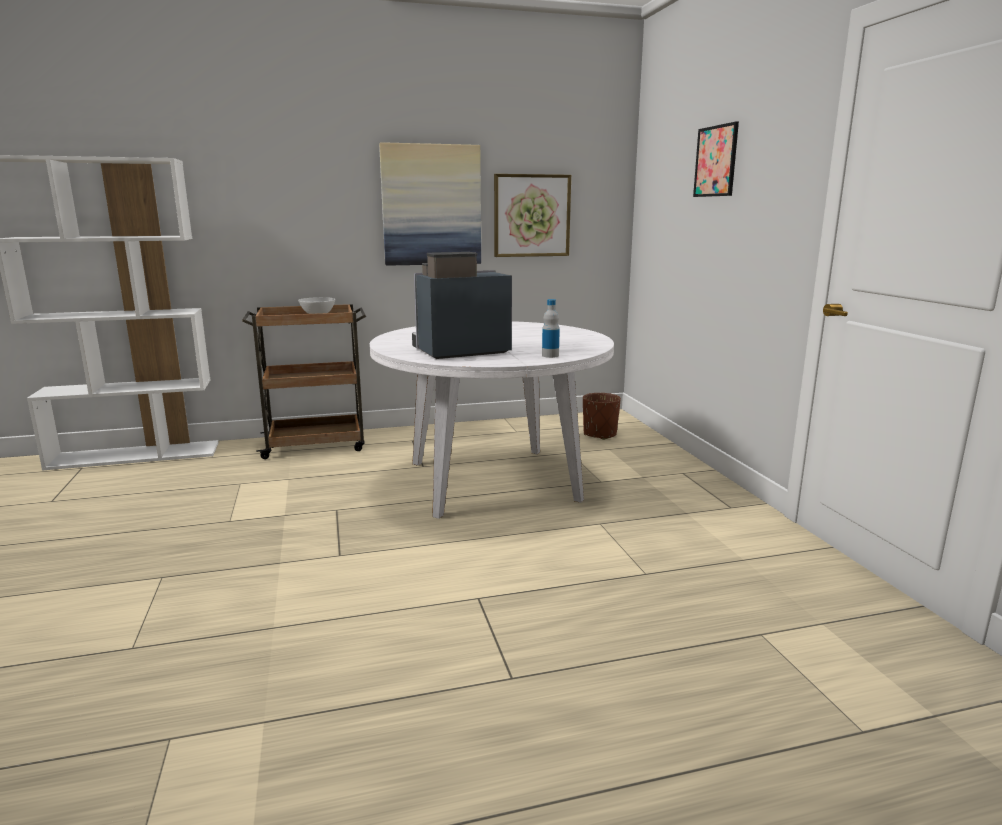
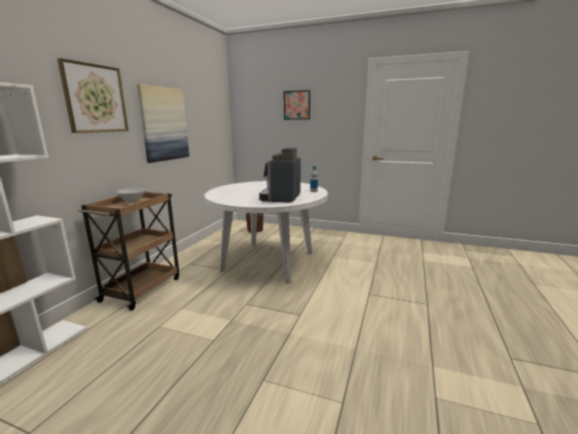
camera: 55 degrees left, 0 degrees up
(531, 216) = (202, 129): picture -> picture (95, 98)

